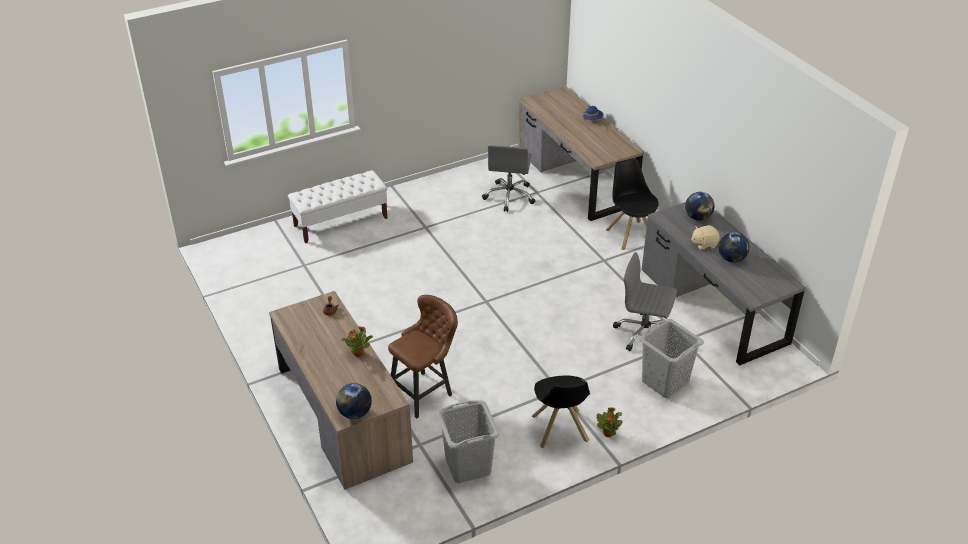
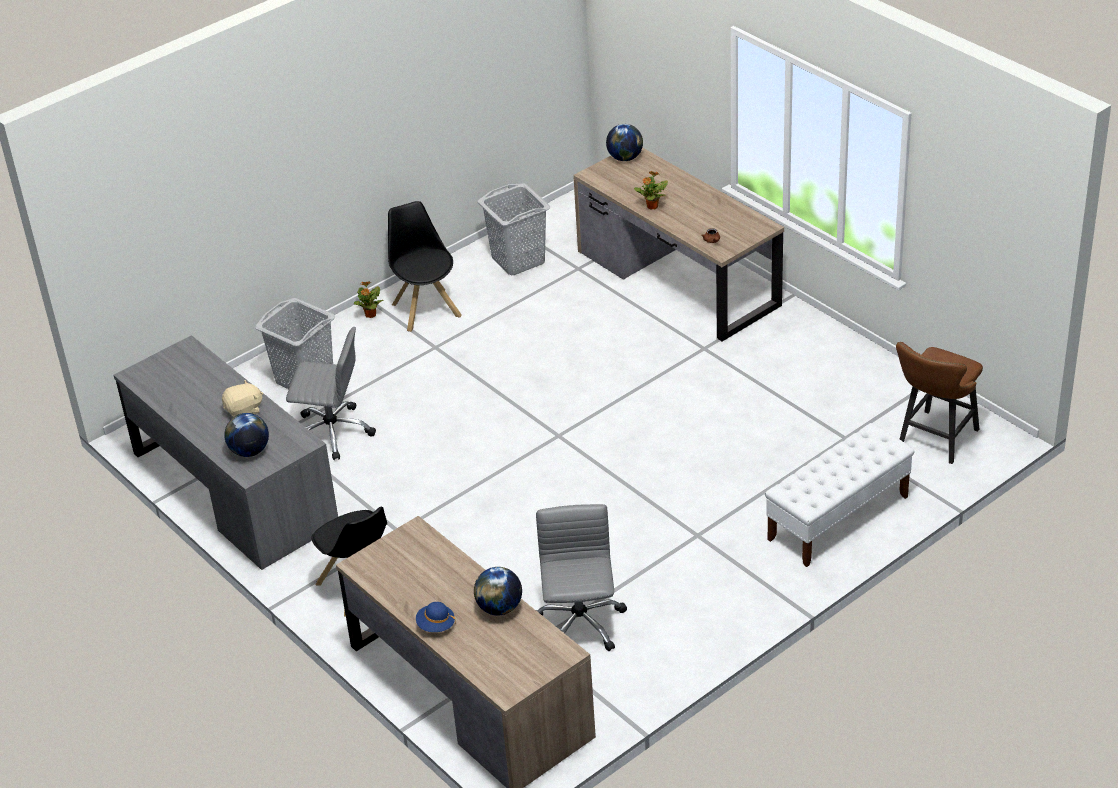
camera: 170 degrees right, 0 degrees up
(426, 391) = (594, 317): brown stool -> brown stool (934, 442)
(731, 259) = (207, 395): globe -> globe (499, 608)

